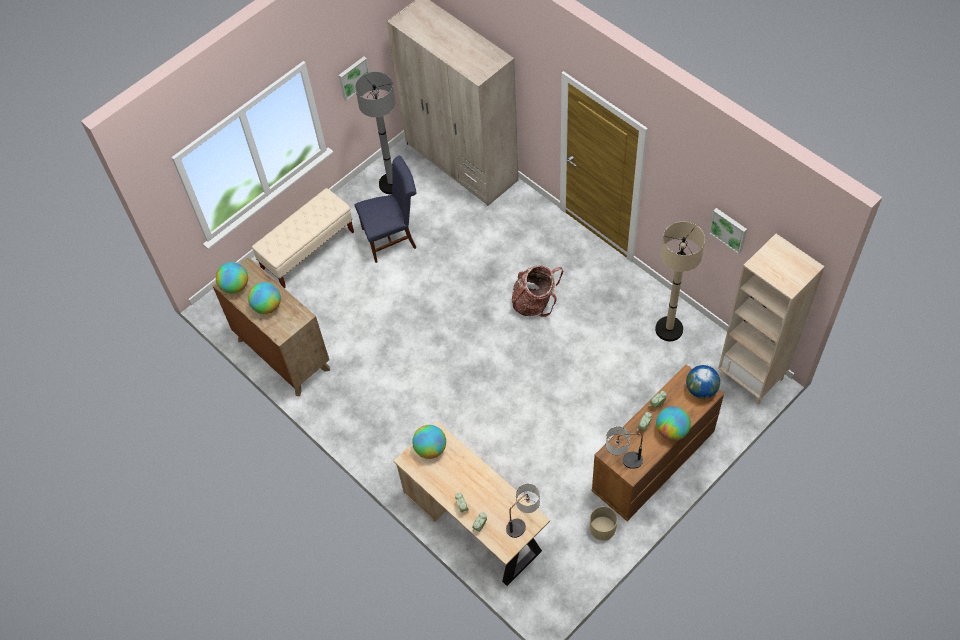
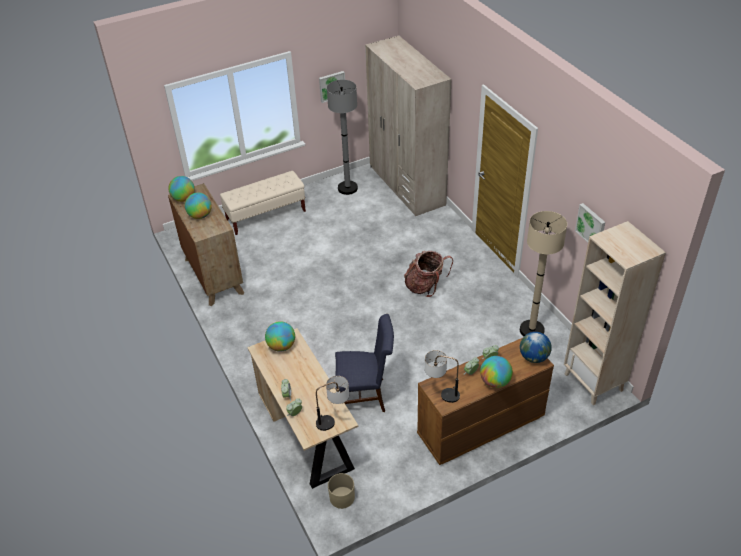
camera: 15 degrees right, 15 degrees down
(393, 237) = (333, 220): blue chair -> blue chair (366, 395)
(603, 528) = (416, 465): beige planter -> beige planter (342, 497)

